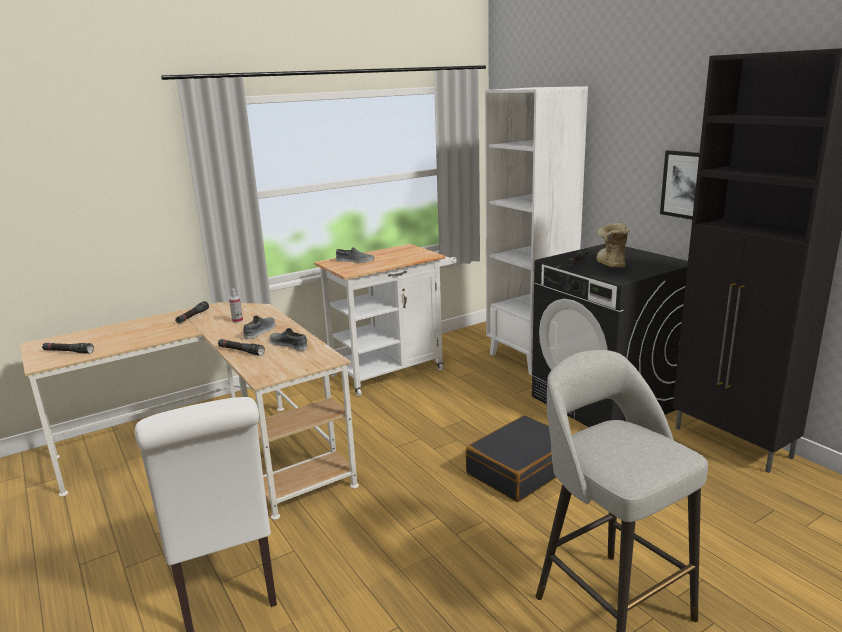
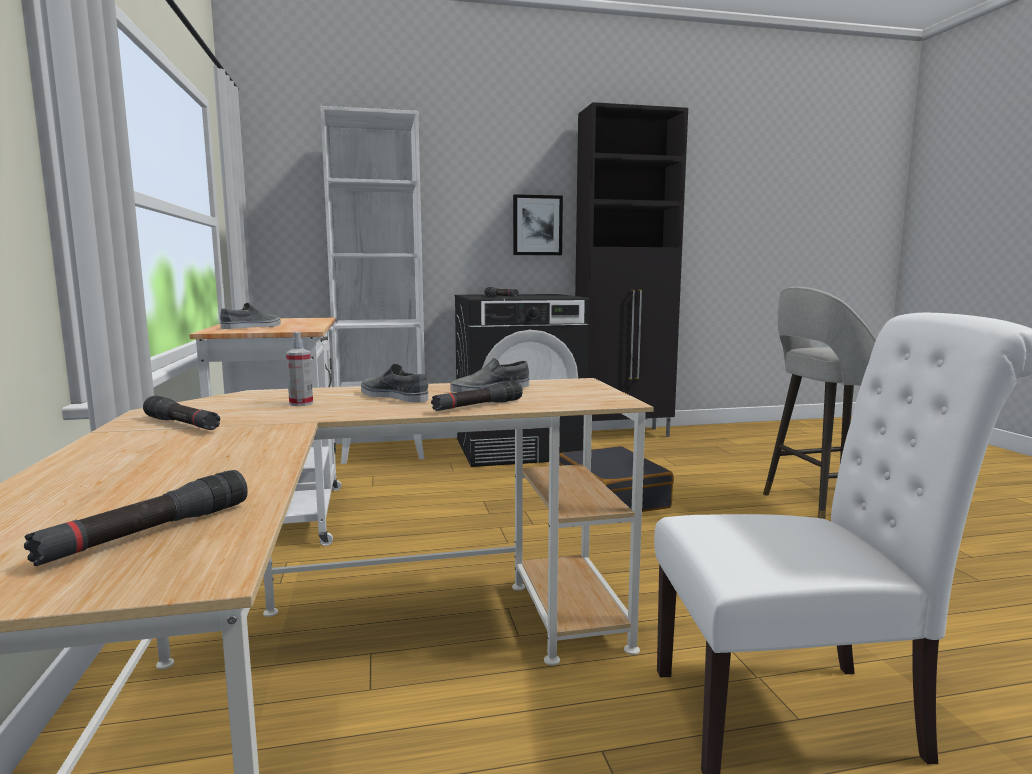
camera: 70 degrees left, 10 degrees down
(609, 265) = (526, 296): boot -> none

